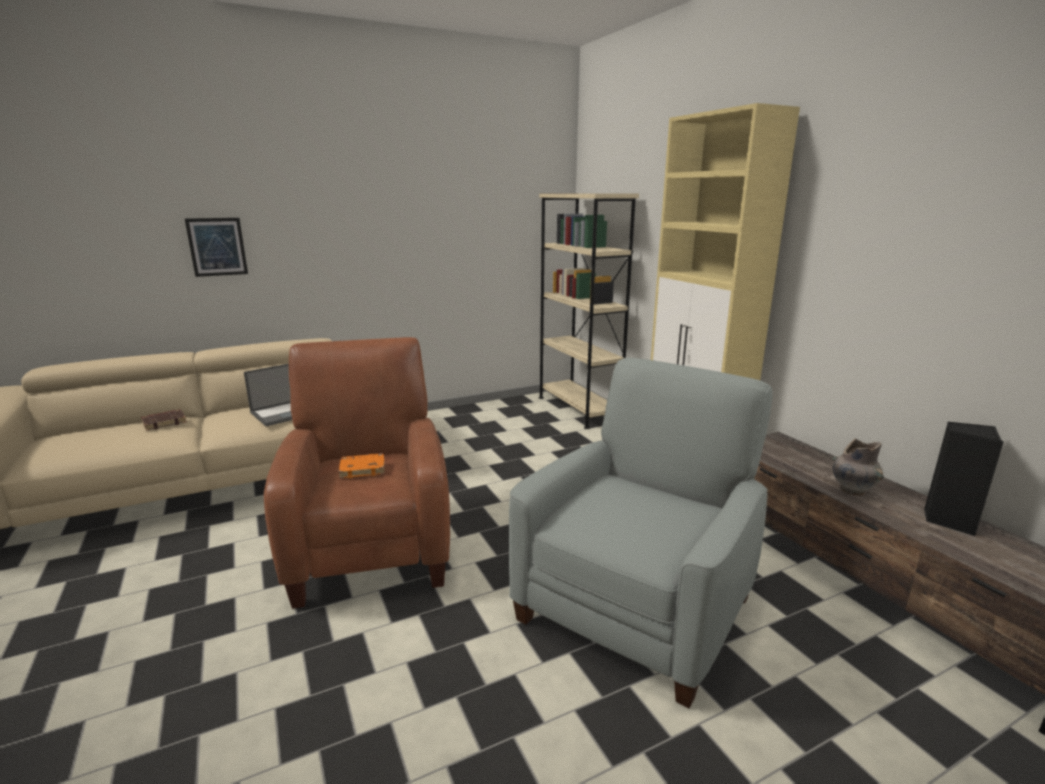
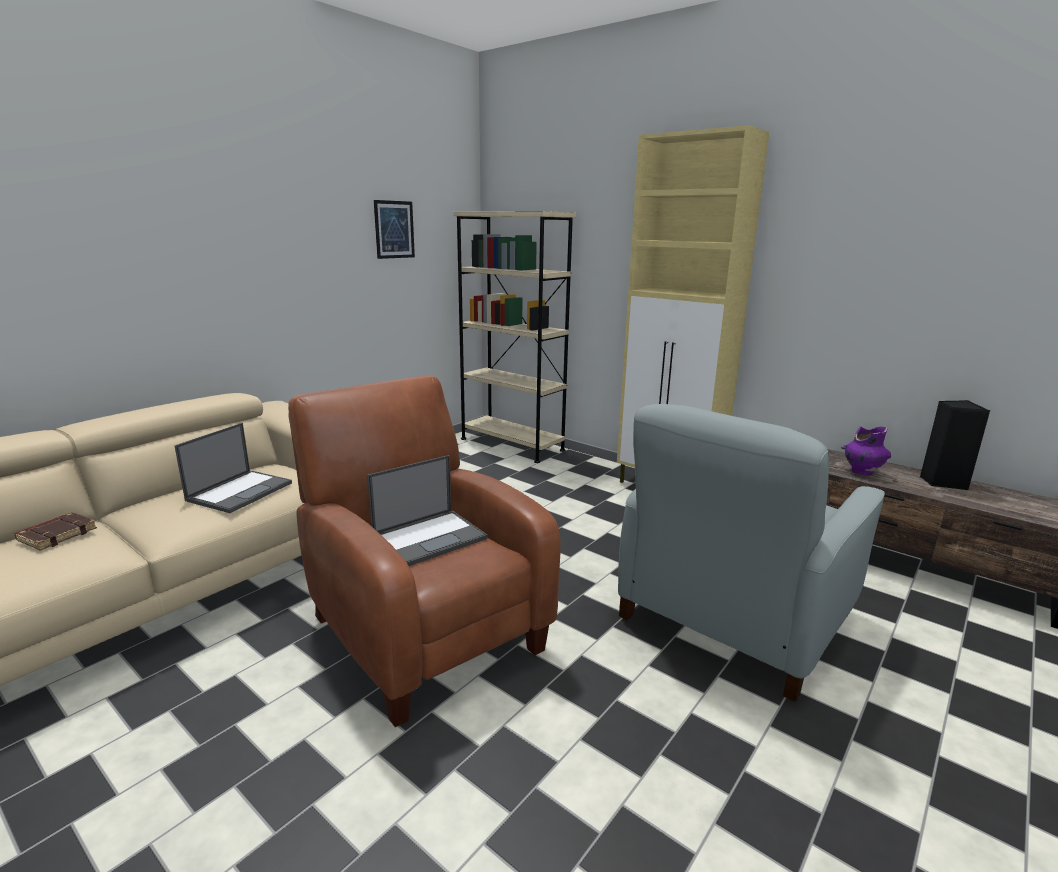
camera: 25 degrees left, 0 degrees up
(217, 247) = (70, 275): picture -> picture (394, 229)
(363, 469) = (430, 537): orange book -> laptop
(637, 606) = (733, 616): grey armchair -> grey armchair turned 150 degrees counterclockwise
(852, 490) = (861, 472): grey vase -> purple vase

